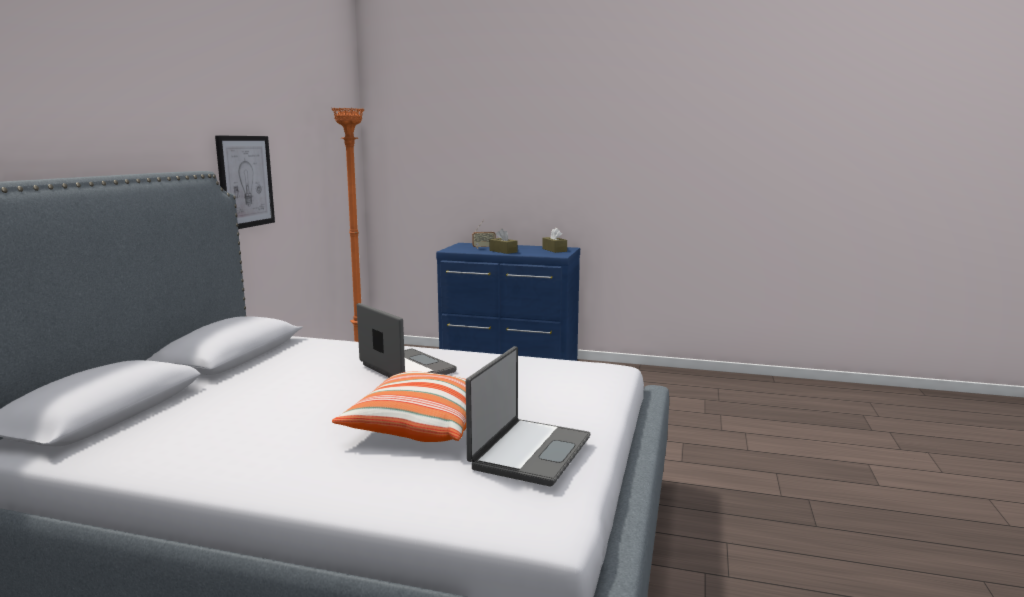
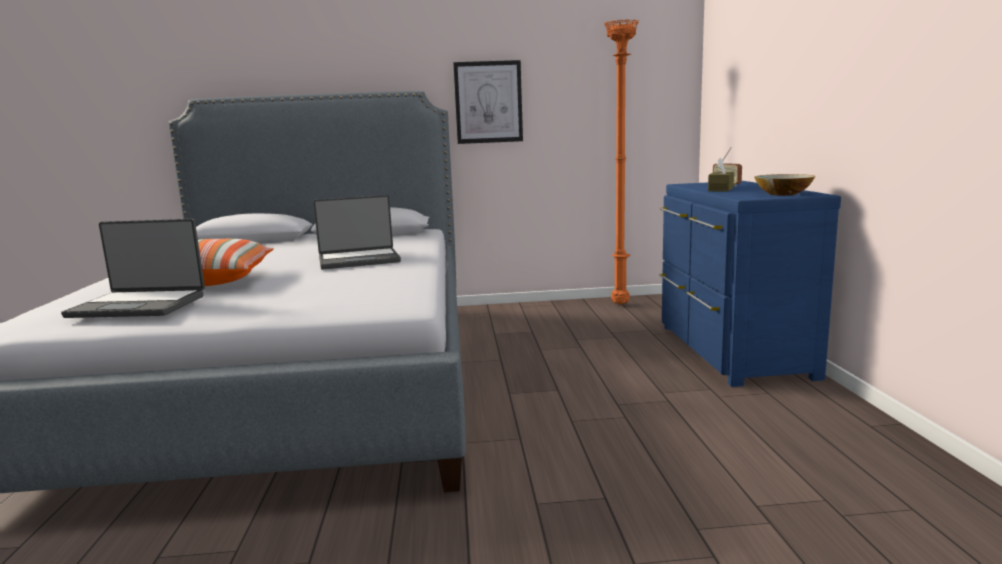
camera: 70 degrees right, 0 degrees up
(405, 369) = (359, 260): laptop -> laptop turned 45 degrees clockwise
(554, 250) = (782, 194): brown tissue box -> bowl

